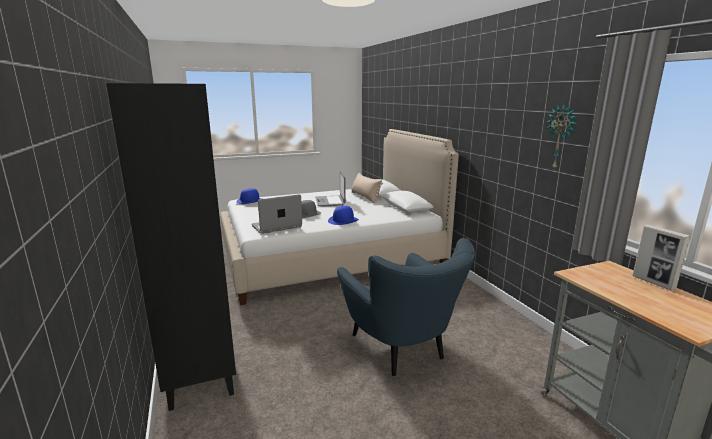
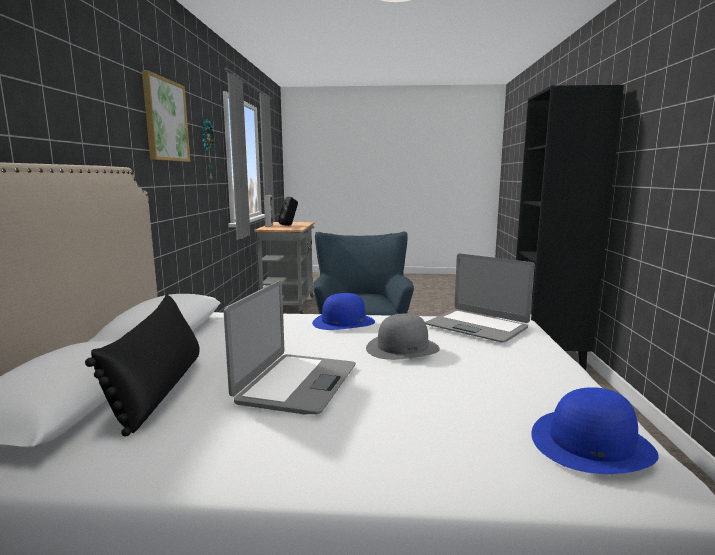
camera: 155 degrees left, 5 degrees down
(276, 226) = (477, 326): laptop -> laptop turned 45 degrees clockwise
(365, 197) = (160, 389): beige pillow -> black pillow
(501, 112) = (165, 120): none -> picture
(641, 294) = (289, 225): none -> black speaker

